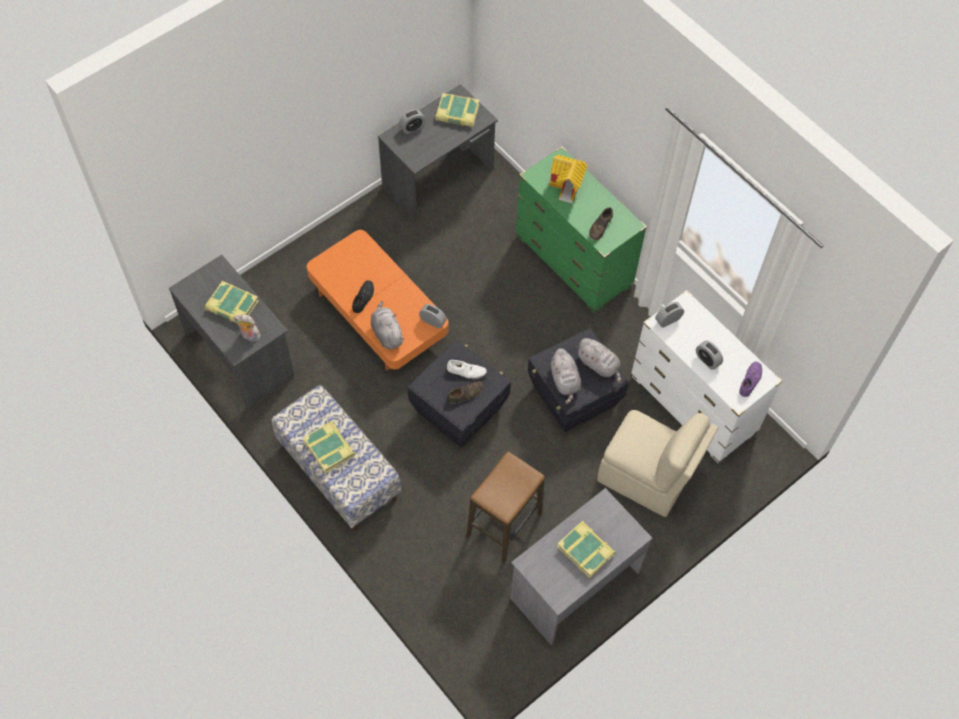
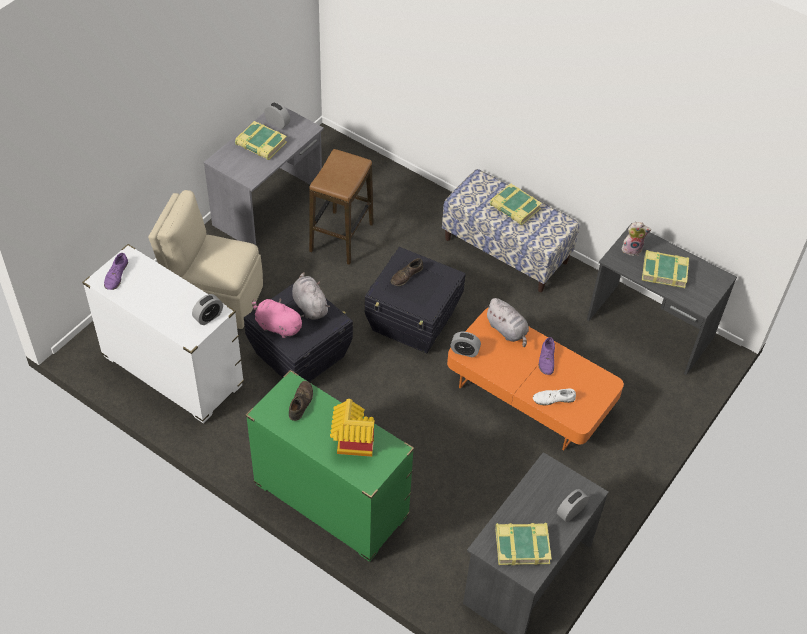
camera: 165 degrees right, 10 degrees down
(363, 298) = (547, 360): black shoe -> purple shoe
(466, 371) = (412, 295): white shoe -> white shoe (553, 399)
(599, 365) = (277, 326): grey plush toy -> pink plush toy
(707, 360) = (162, 286): alarm clock -> alarm clock (277, 123)

